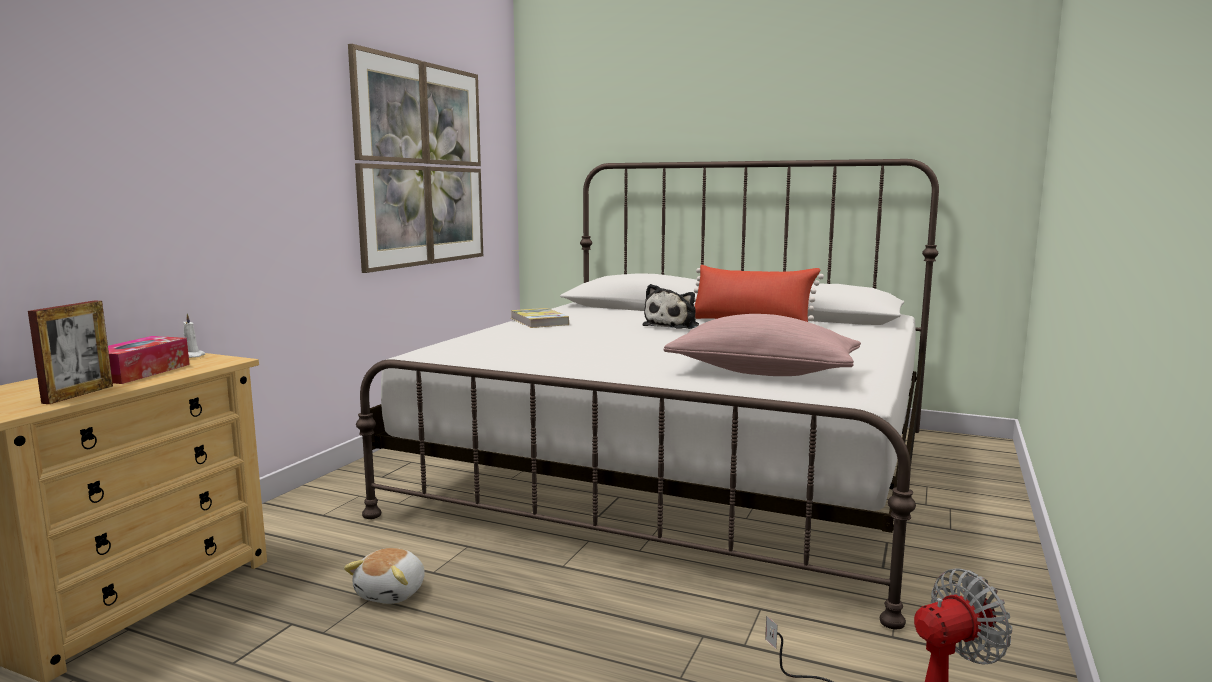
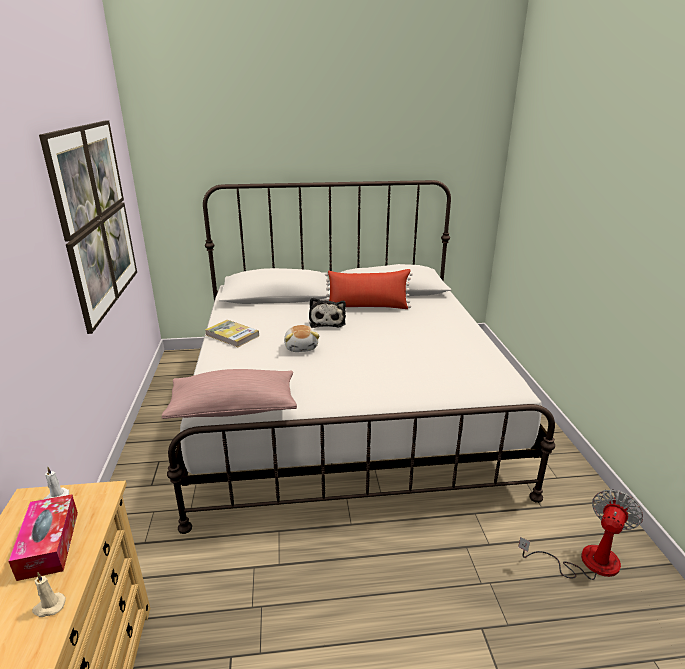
camera: 30 degrees left, 15 degrees up
(78, 394) = (49, 607): picture frame -> beige candle
(392, 593) = (271, 595): plush toy -> plush toy (301, 347)
(762, 372) = (443, 373): pink pillow -> pink pillow (234, 408)

